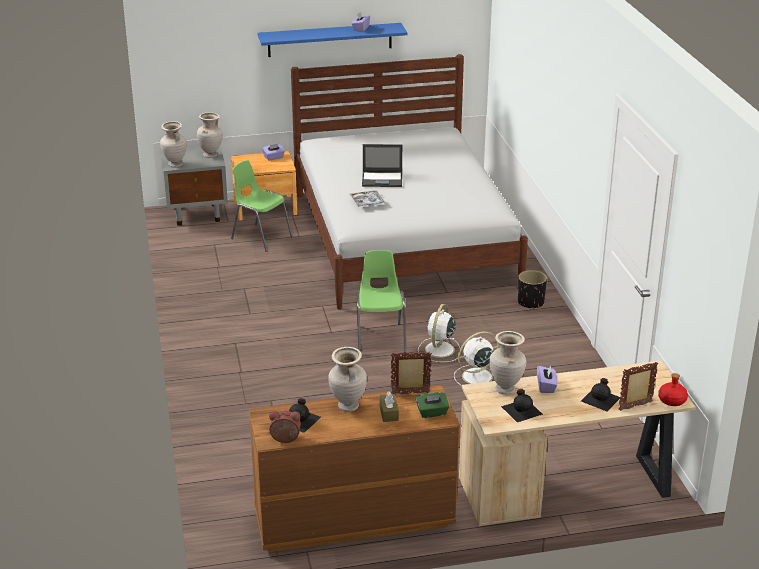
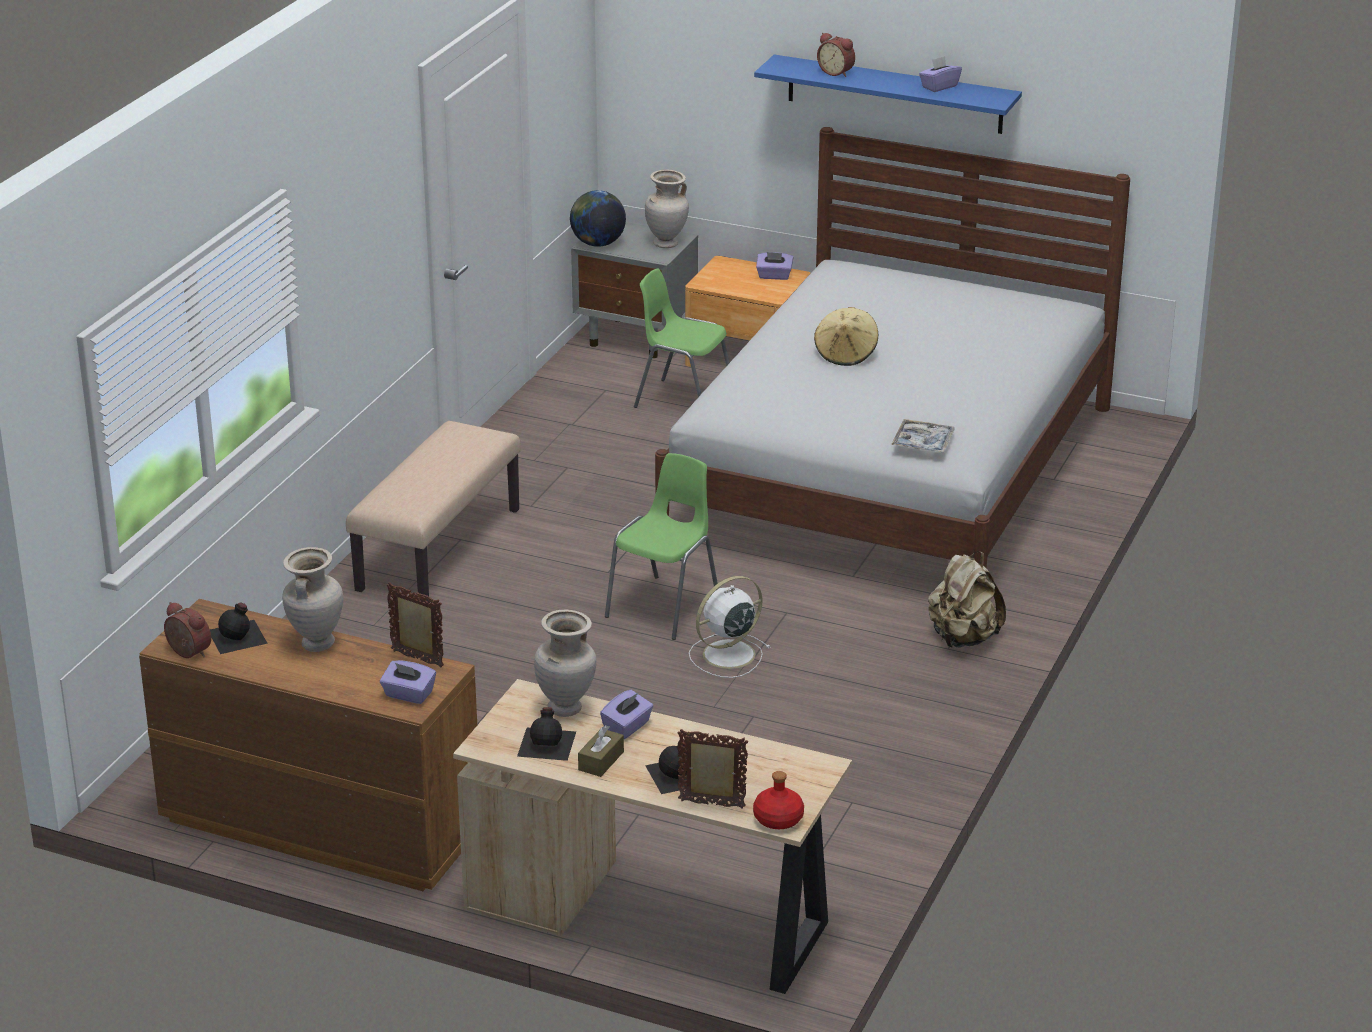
camera: 35 degrees right, 0 degrees up
(175, 165) = (597, 243): beige vase -> globe
(230, 352) = (438, 549): none -> beige bench
(261, 237) = (684, 401): green chair -> green chair turned 45 degrees counterclockwise
(302, 33) = (836, 72): none -> alarm clock
(367, 202) = (774, 381): tray -> tray (923, 443)
(382, 179) = (846, 354): laptop -> beige hat
(388, 413) = (354, 672): brown tissue box -> brown tissue box (601, 761)
(432, 413) = (408, 695): green tissue box -> purple tissue box
(476, 377) = (729, 713): white fan -> none
(531, 302) = (963, 638): black planter -> beige backpack

